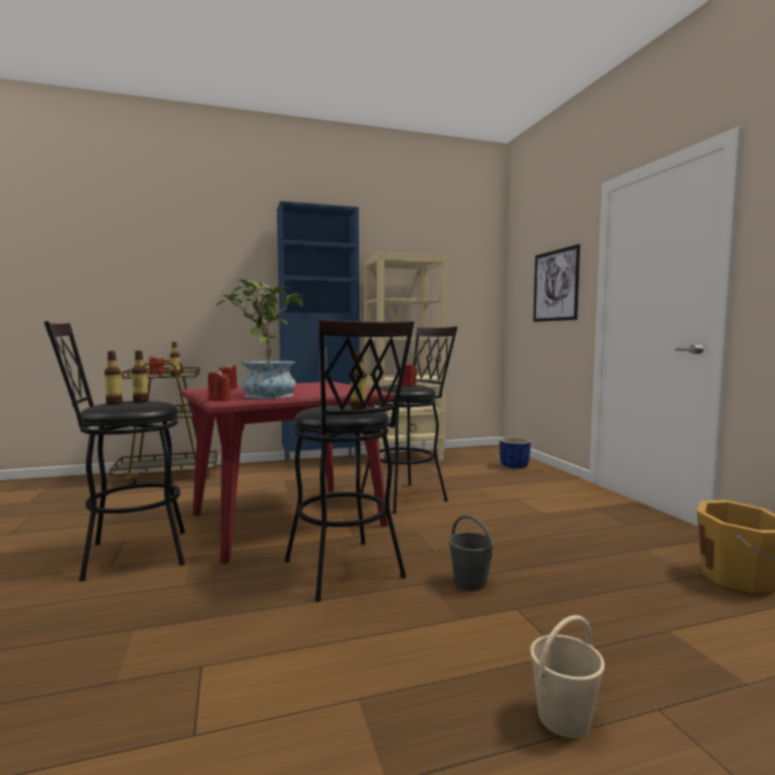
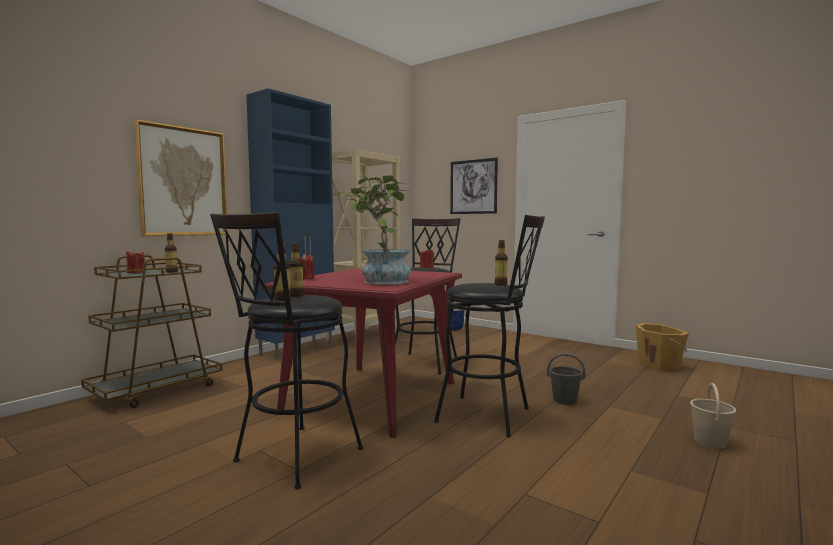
camera: 35 degrees left, 0 degrees up
(212, 296) = (183, 182): none -> picture
(219, 400) = (374, 287): red candle -> none

